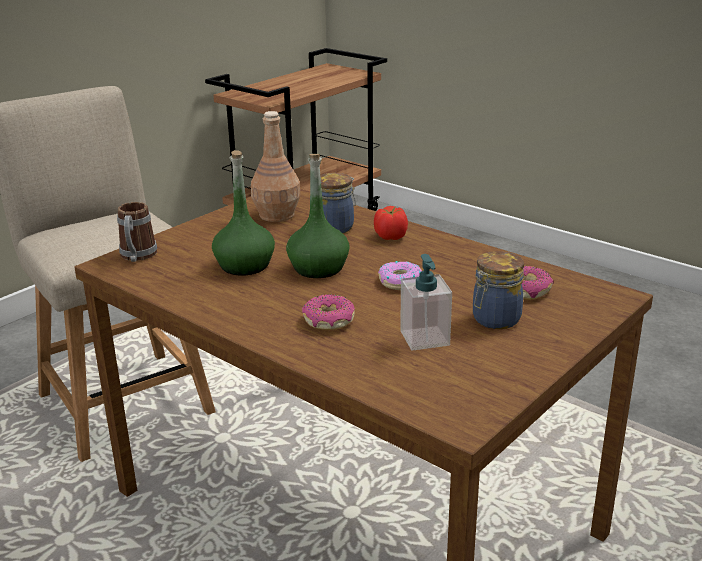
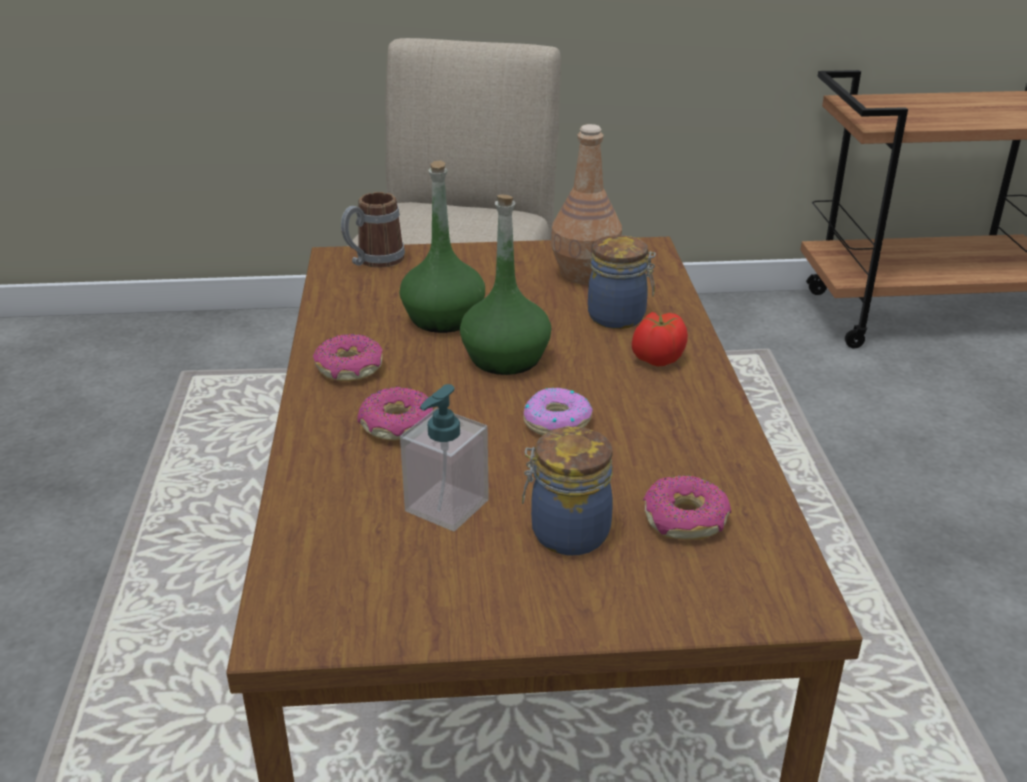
camera: 45 degrees right, 5 degrees up
(245, 311) = (349, 369): none -> donut

